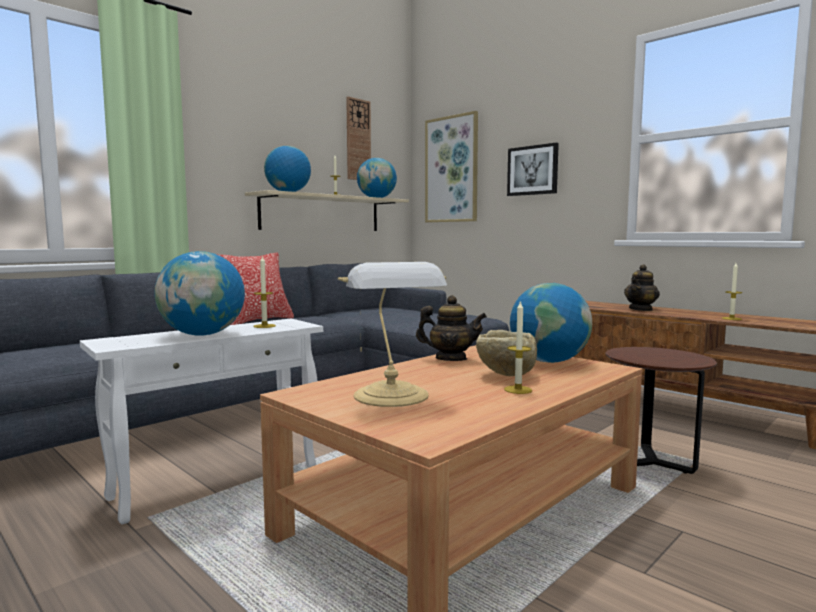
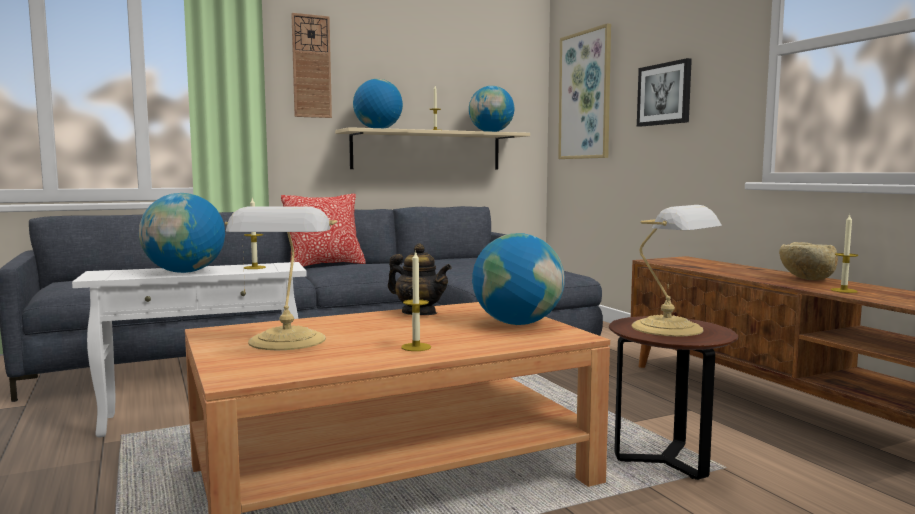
camera: 20 degrees right, 0 degrees up
(358, 140) = (475, 66): wall clock -> wall clock (311, 66)
(506, 375) = (438, 332): beige bowl -> beige bowl (806, 279)
(641, 309) = (748, 273): teapot -> none
(659, 356) = (671, 328): none -> table lamp

